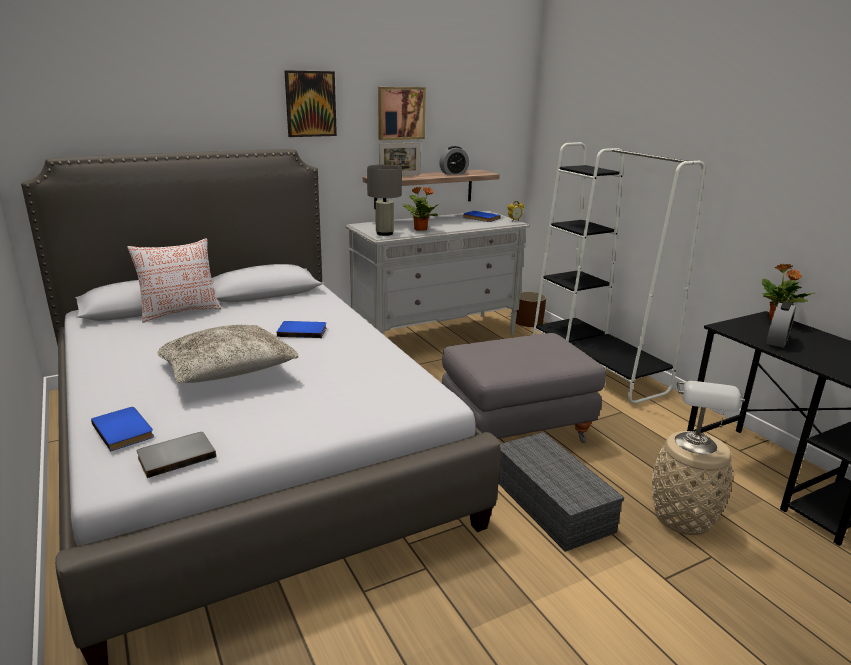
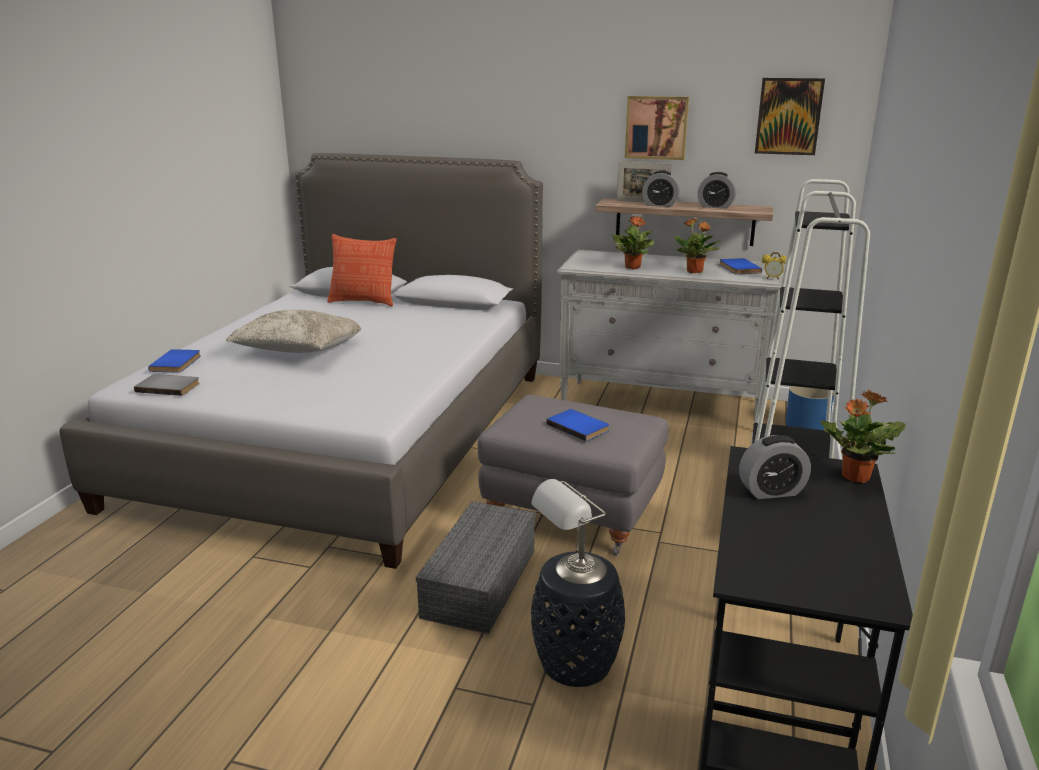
camera: 45 degrees right, 0 degrees up
(180, 312) = (364, 302): white pillow -> orange pillow
(302, 331) = (407, 338): blue book -> blue book (579, 426)
(310, 104) = (548, 113): picture -> picture (788, 116)
(385, 233) = (584, 264): grey table lamp -> none
(418, 176) = (660, 205): none -> alarm clock
(464, 225) = (695, 271): none -> potted plant
(528, 321) = (806, 425): brown planter -> blue planter
(682, 517) = (576, 662): beige stool -> black stool

